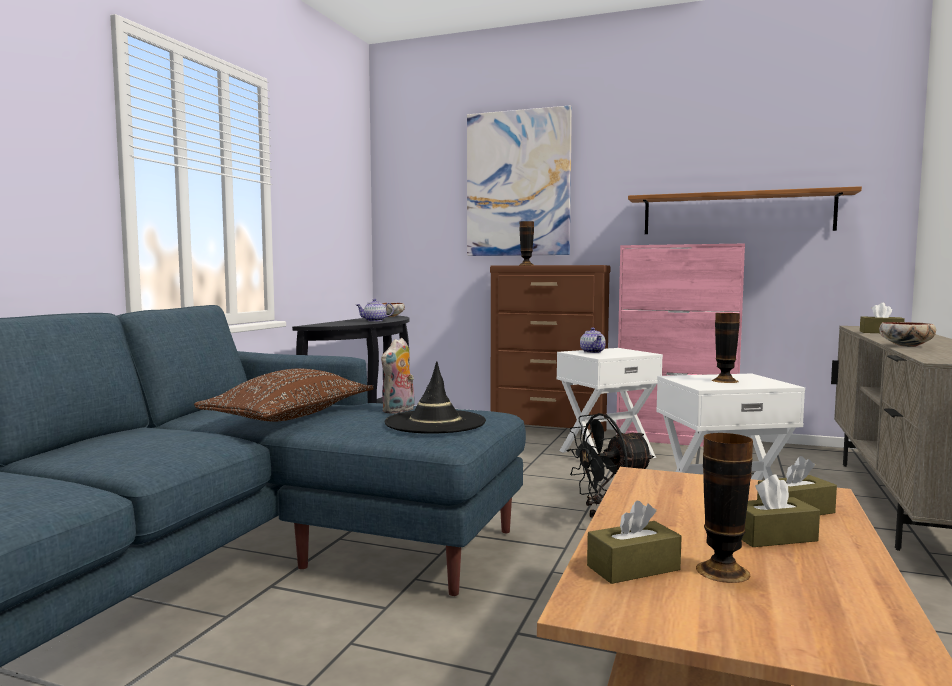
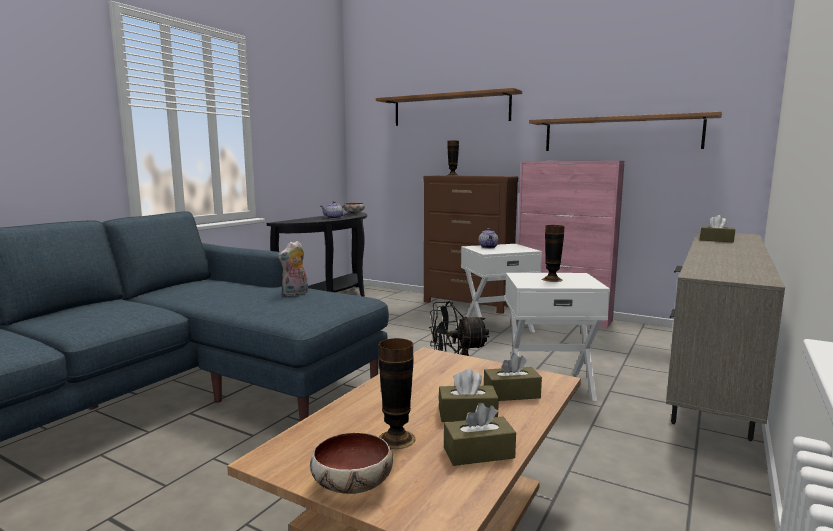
camera: 10 degrees right, 5 degrees up
(291, 417) = (216, 296): brown pillow -> none
(435, 422) = (307, 305): black hat -> none
(518, 184) = (450, 109): picture -> shelf
(633, 568) = (336, 431): brown tissue box -> brown tissue box (478, 453)
(905, 346) = (703, 257): bowl -> bowl (351, 486)

